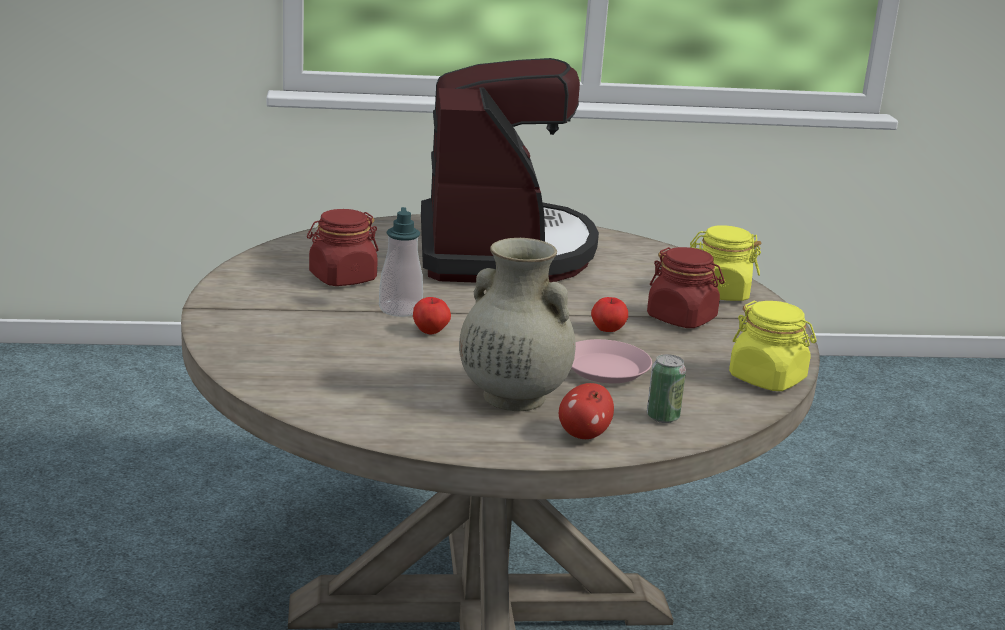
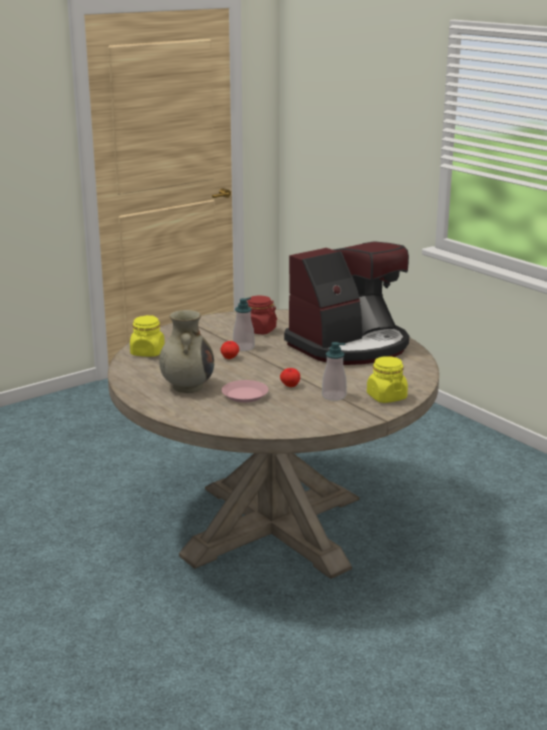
camera: 60 degrees right, 0 degrees up
(583, 435) = (170, 406): apple -> none
(662, 417) = (210, 415): can -> none
(682, 318) = (334, 396): red jar -> soap dispenser
(767, 379) = (289, 427): yellow jar -> yellow jar (147, 352)

